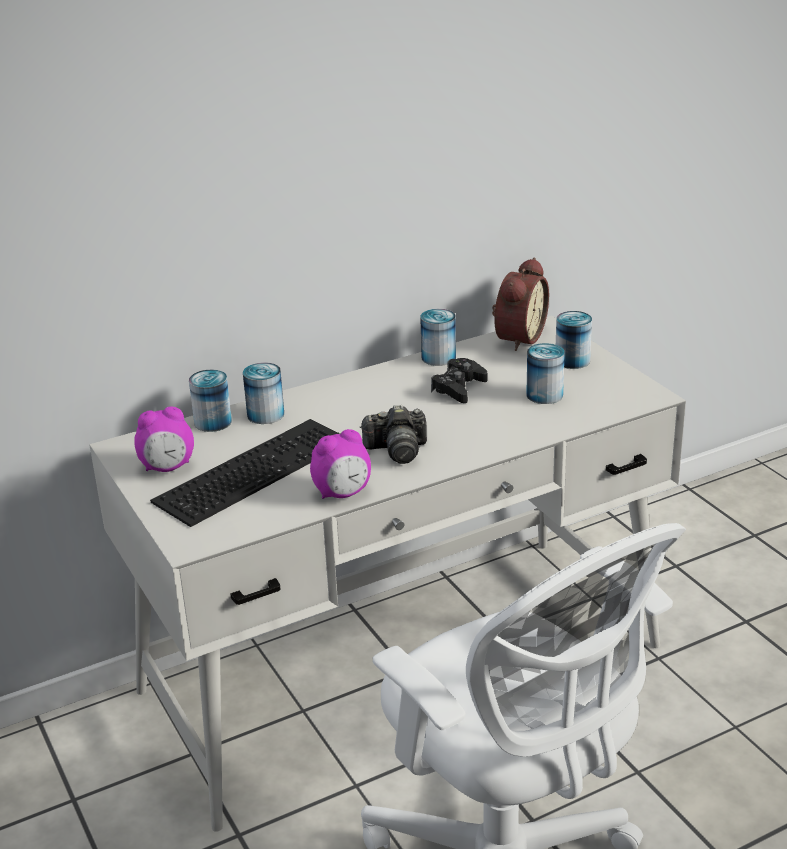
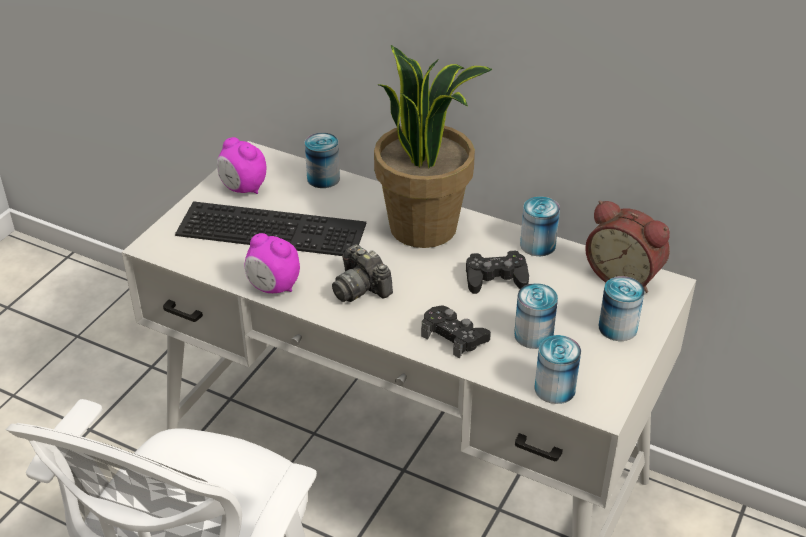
camera: 55 degrees right, 10 degrees up
(265, 414) = (356, 197): can -> can (555, 388)
(351, 396) = (424, 227): none -> potted plant
(509, 428) = (454, 336): none -> black game controller
(517, 338) = (624, 275): alarm clock -> alarm clock turned 45 degrees clockwise

